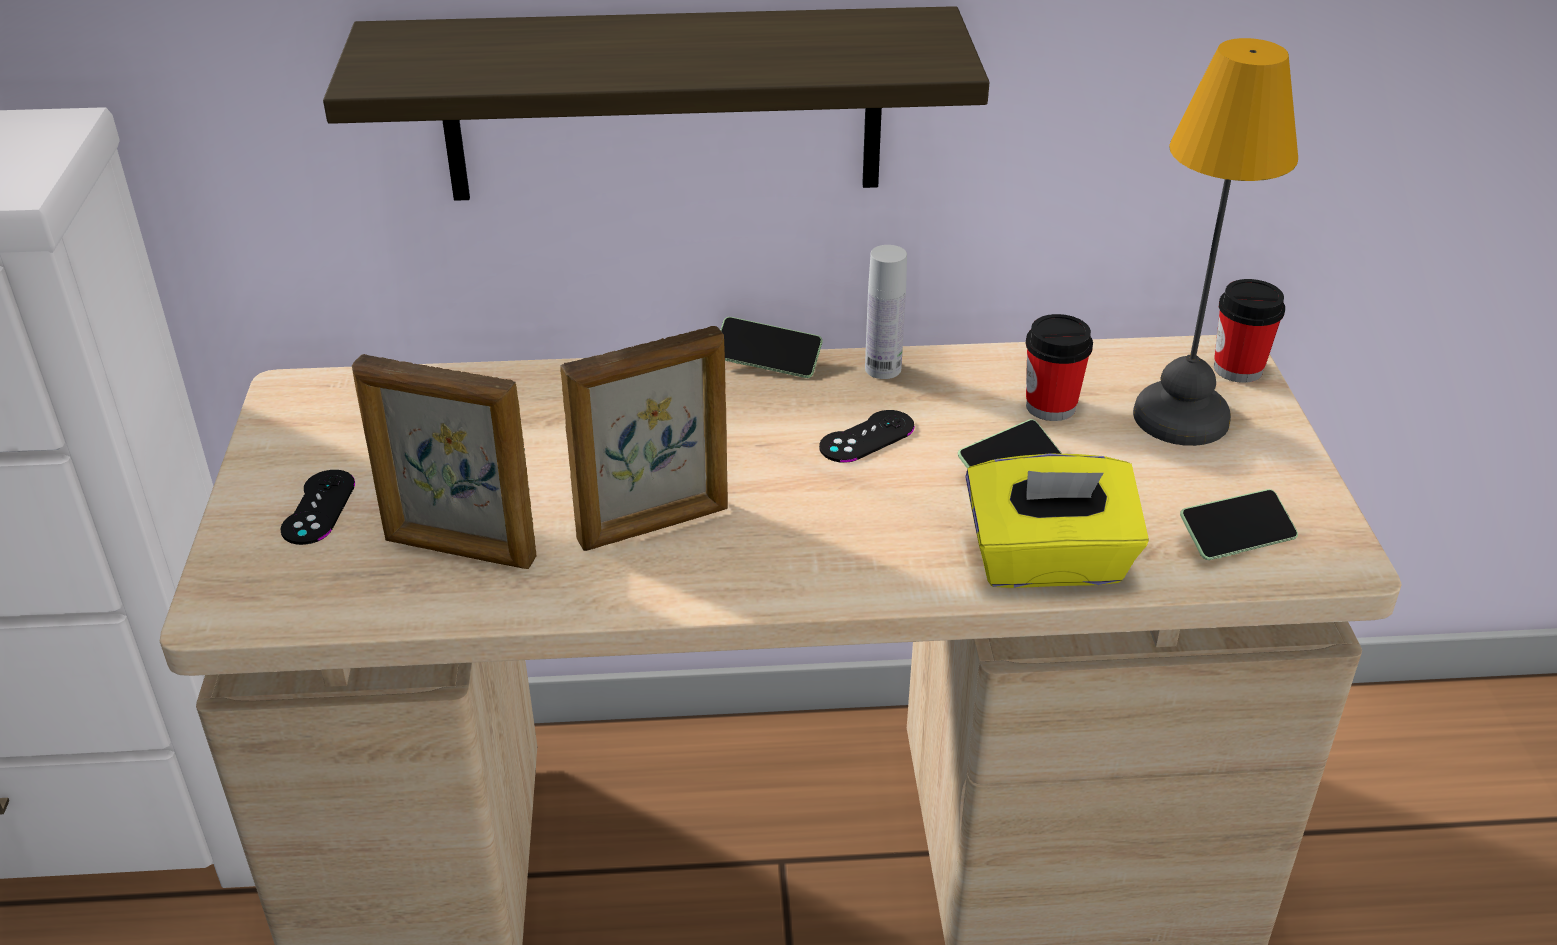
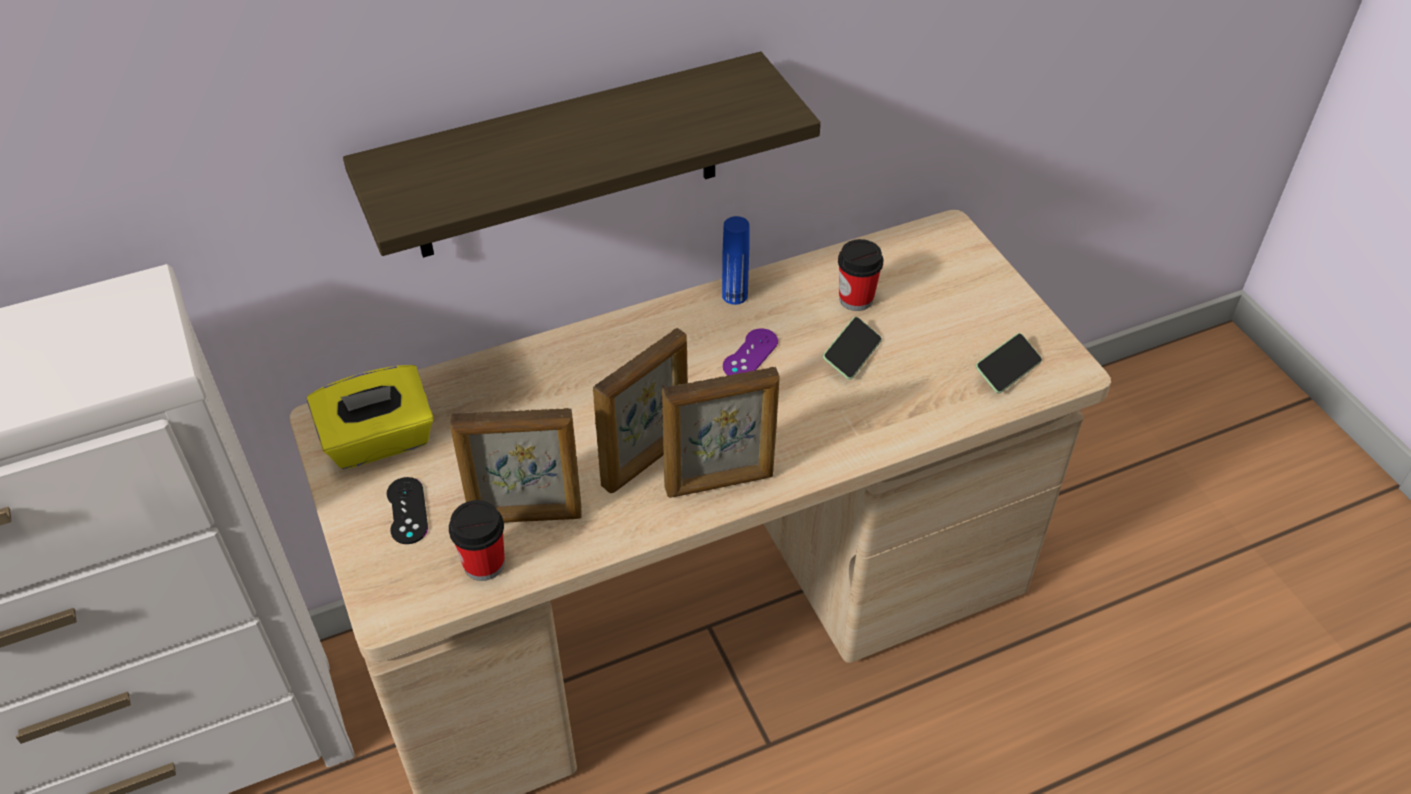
camera: 20 degrees left, 10 degrees up
(738, 575) = (720, 483): none -> picture frame
(768, 360) = (654, 308): phone -> none
(867, 437) = (750, 354): black game controller -> purple game controller
(883, 369) = (734, 295): white bottle -> blue bottle
(1048, 563) = (905, 420): yellow tissue box -> yellow tissue box (379, 441)
(1183, 416) = (940, 285): table lamp -> none
(1238, 369) = (959, 239): cup -> cup (484, 564)

